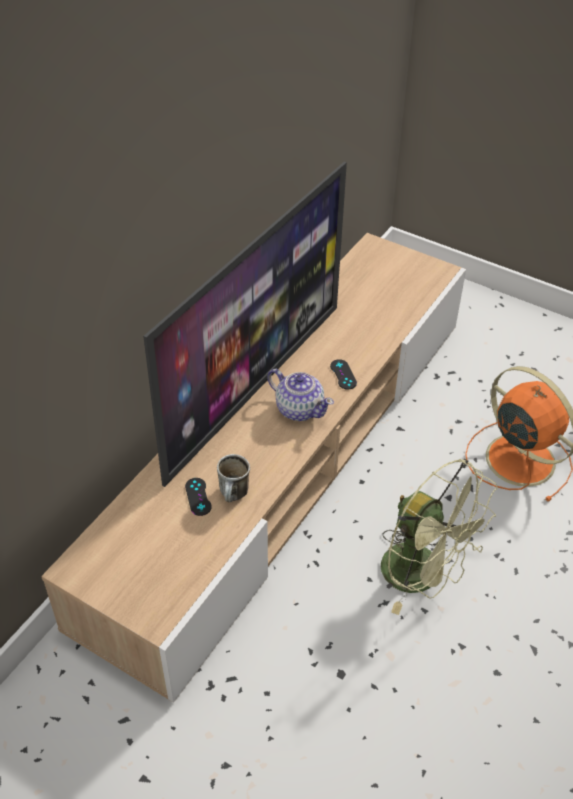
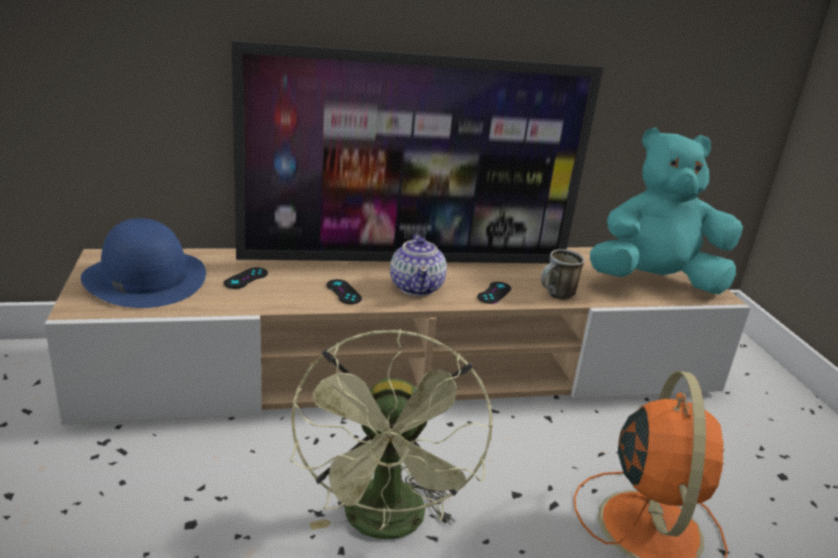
camera: 45 degrees right, 20 degrees down
(140, 558) = (144, 278): none -> blue hat
(234, 496) = (268, 293): mug -> mug (556, 296)
(270, 453) = (343, 292): none -> black game controller
(401, 285) = (655, 282): none -> turquoise plush toy

